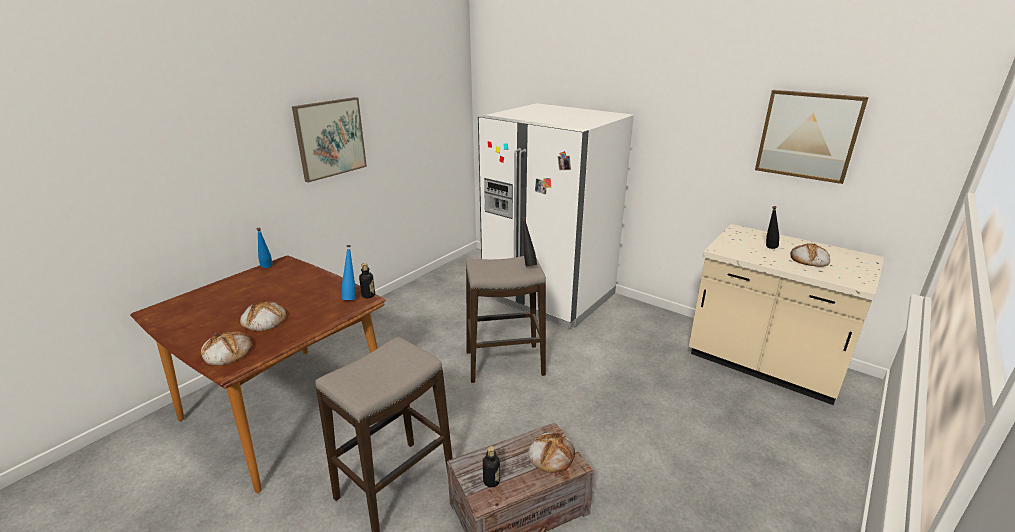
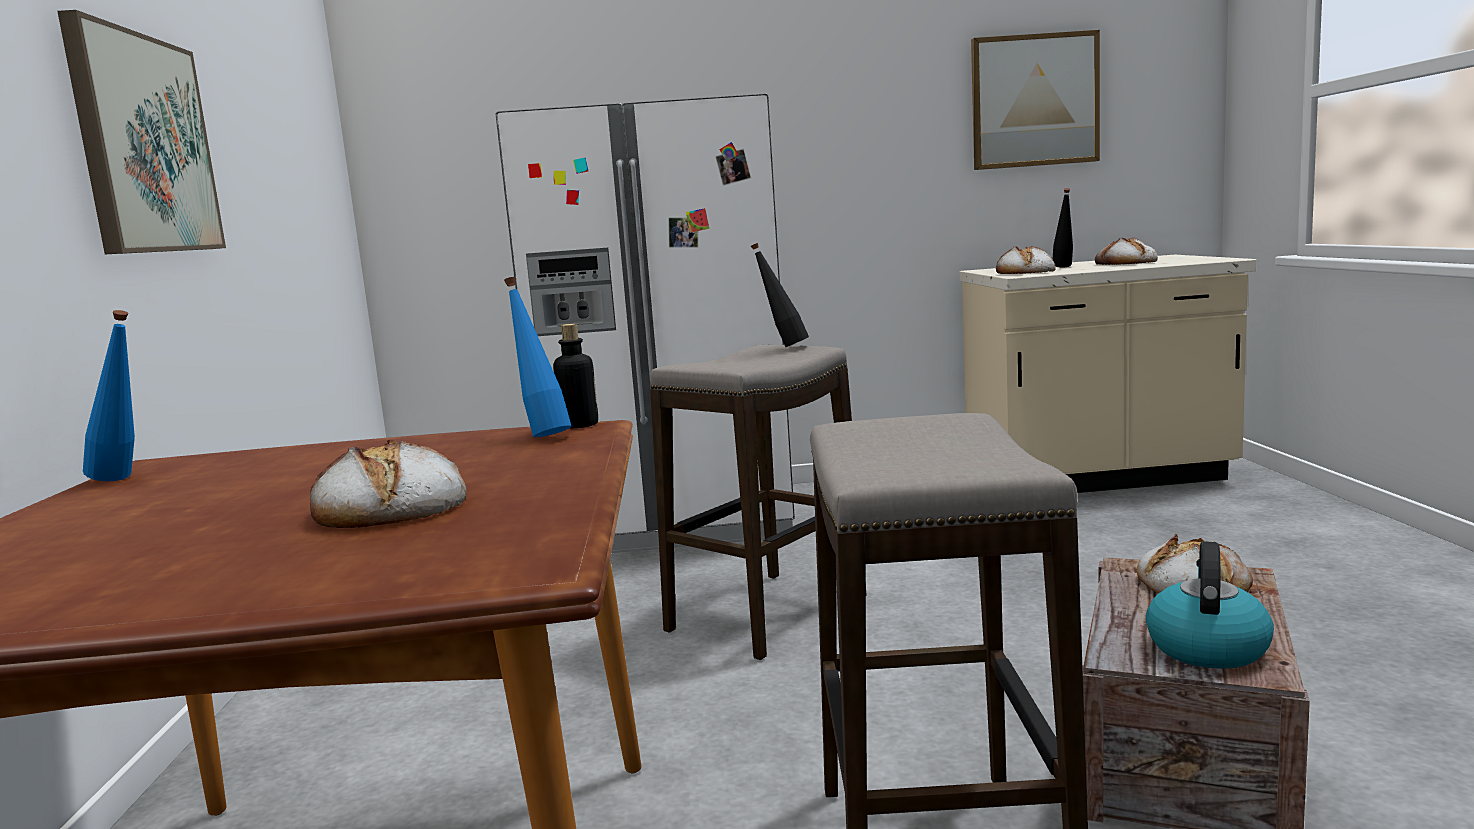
camera: 40 degrees left, 15 degrees down
(227, 352) = (431, 560): bread -> bread (1024, 272)
(491, 481) = (1206, 647): bottle -> kettle

